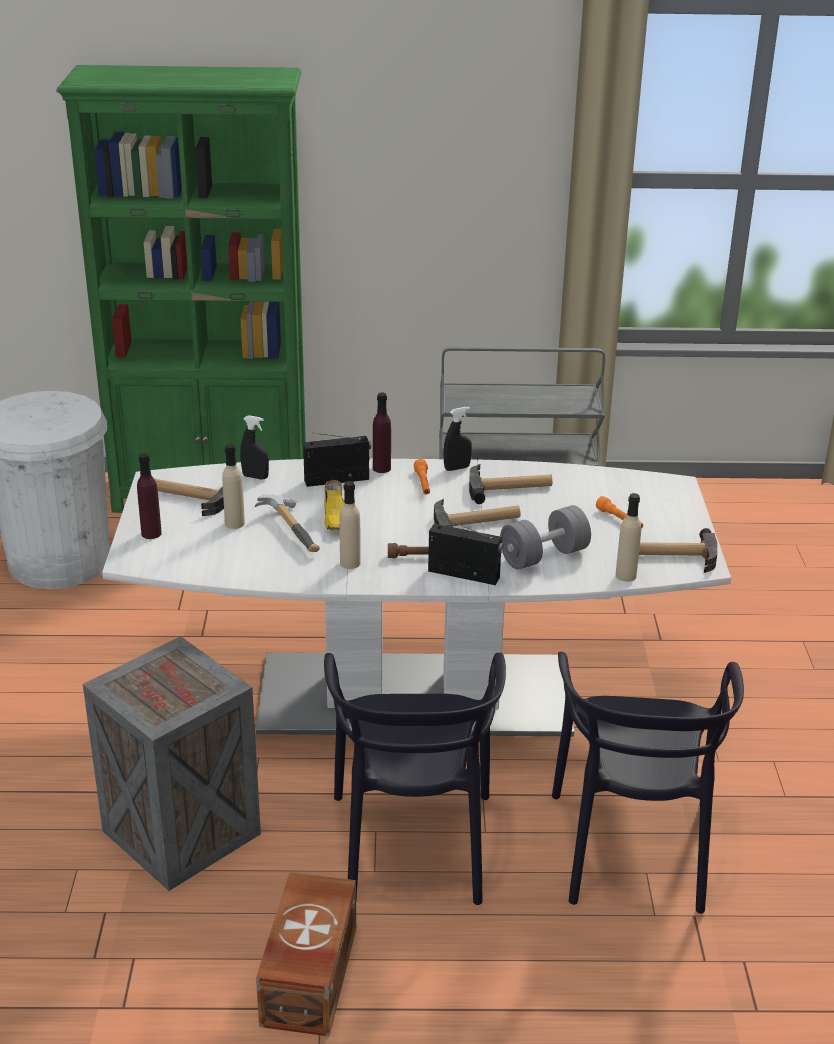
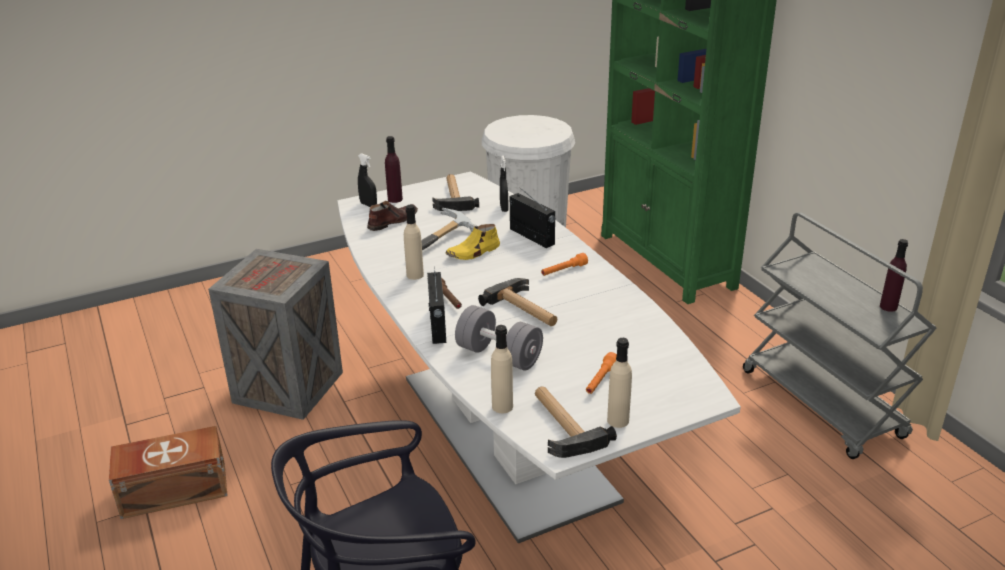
camera: 65 degrees right, 0 degrees up
(208, 548) = (392, 221): none -> brown shoe
(234, 523) = (432, 220): beige bottle -> beige bottle (618, 420)
(381, 468) = (569, 248): purple bottle -> purple bottle (888, 307)
(412, 845) = (326, 494): black chair -> none
(457, 468) = (606, 278): black spray bottle -> black spray bottle (368, 205)
(509, 488) = (599, 310): hammer -> none

